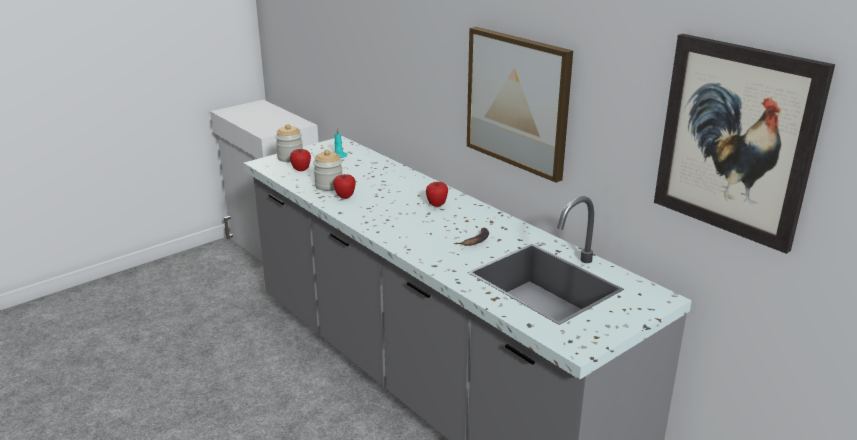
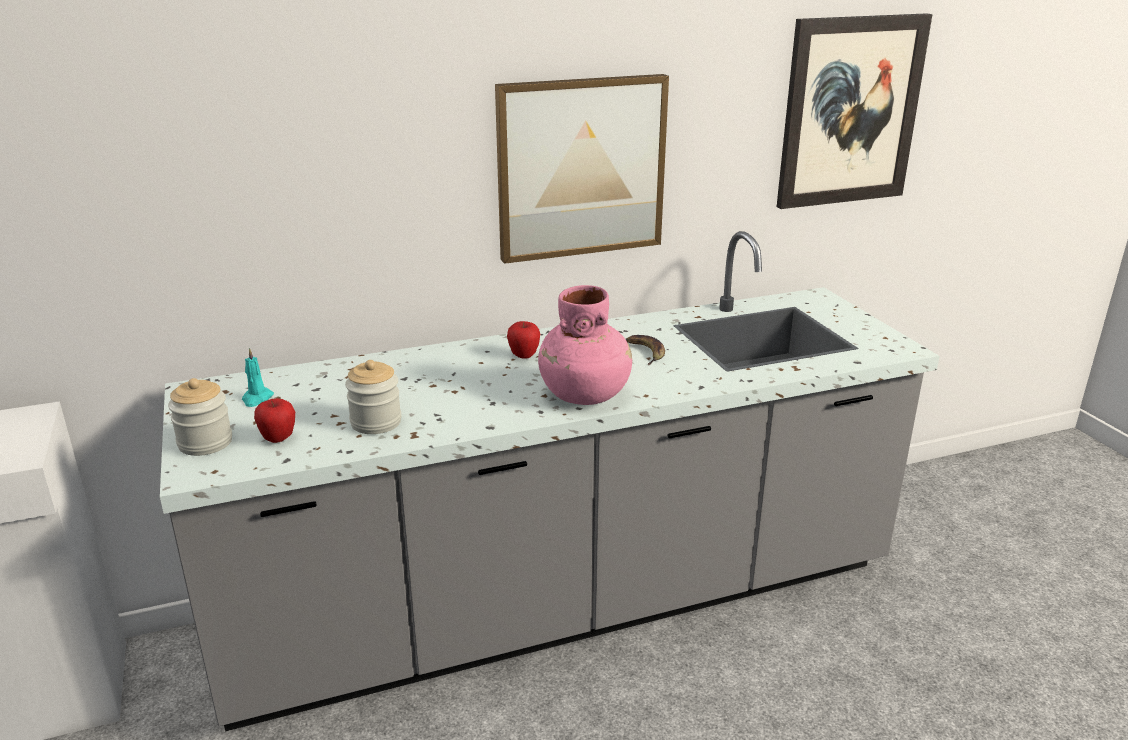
camera: 70 degrees left, 0 degrees up
(345, 197) = (434, 415): apple -> none
(396, 230) = (585, 394): none -> pink vase

